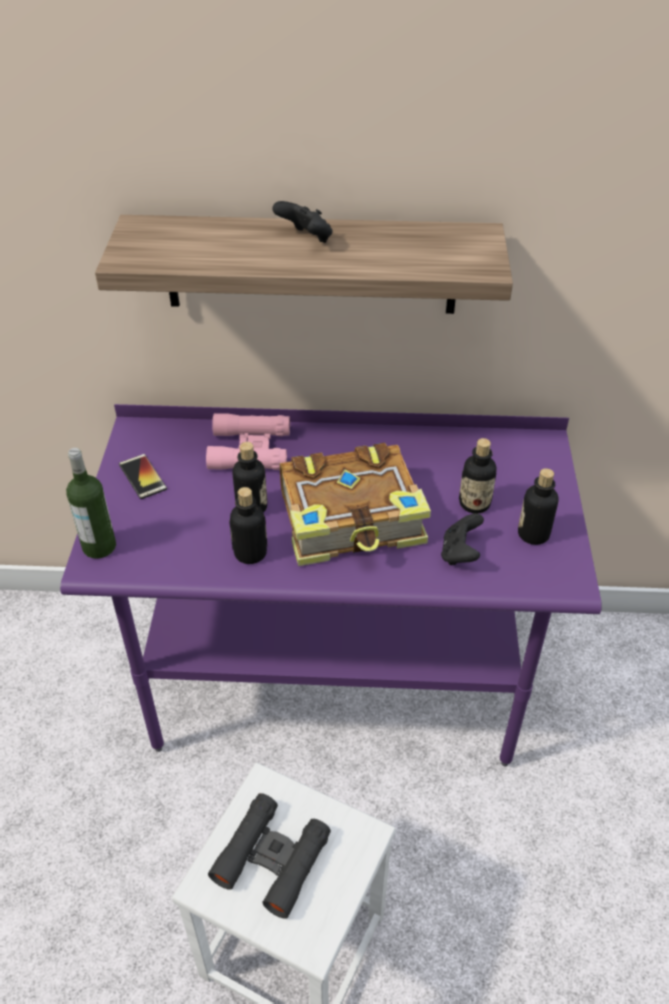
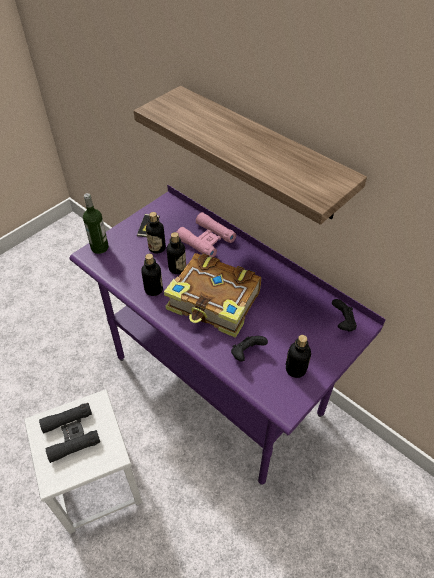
camera: 40 degrees right, 5 degrees up
(306, 239) = (246, 137): black game controller -> black game controller (342, 323)
(474, 503) = (283, 333): bottle -> bottle (157, 248)

